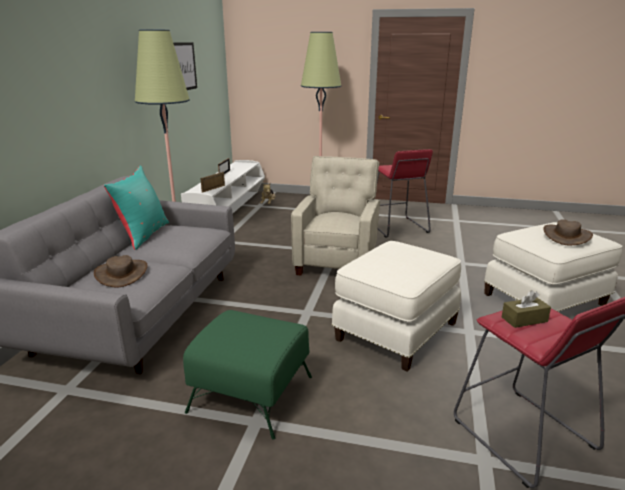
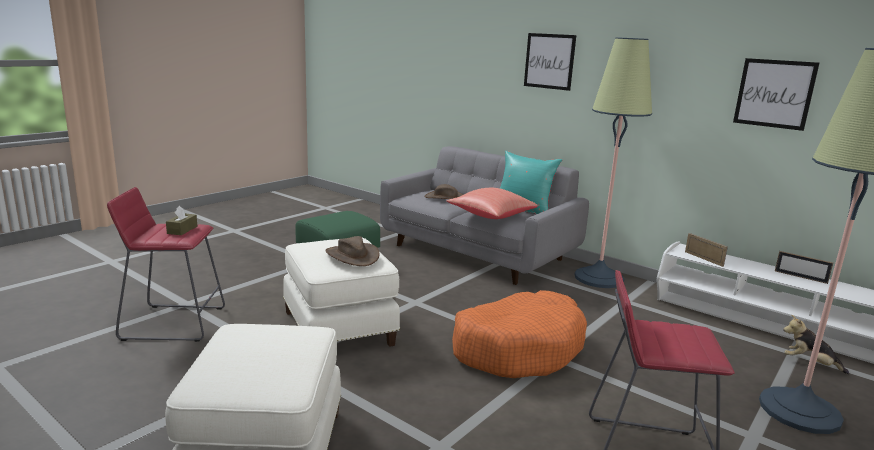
camera: 115 degrees right, 5 degrees down
(61, 63) = (549, 61): none -> picture
(190, 241) = (490, 216): none -> red pillow
(337, 262) = (518, 348): beige armchair -> orange dog bed
(566, 236) = (247, 354): brown hat -> brown hat (352, 256)

